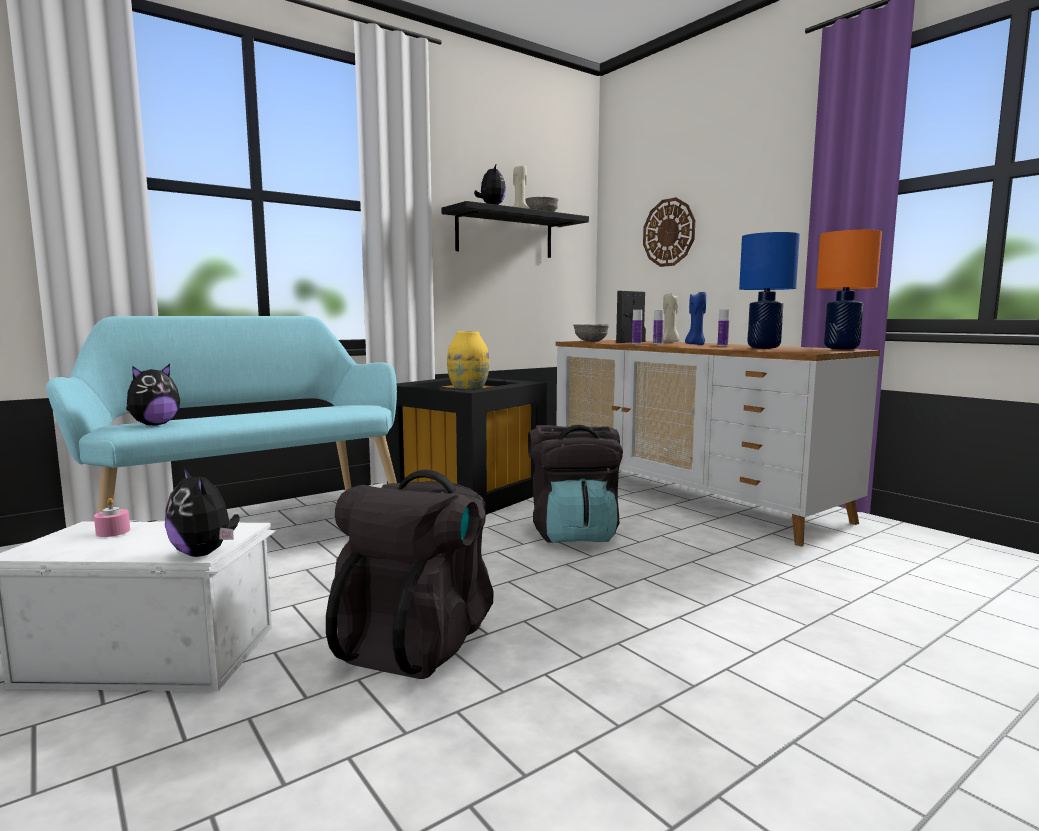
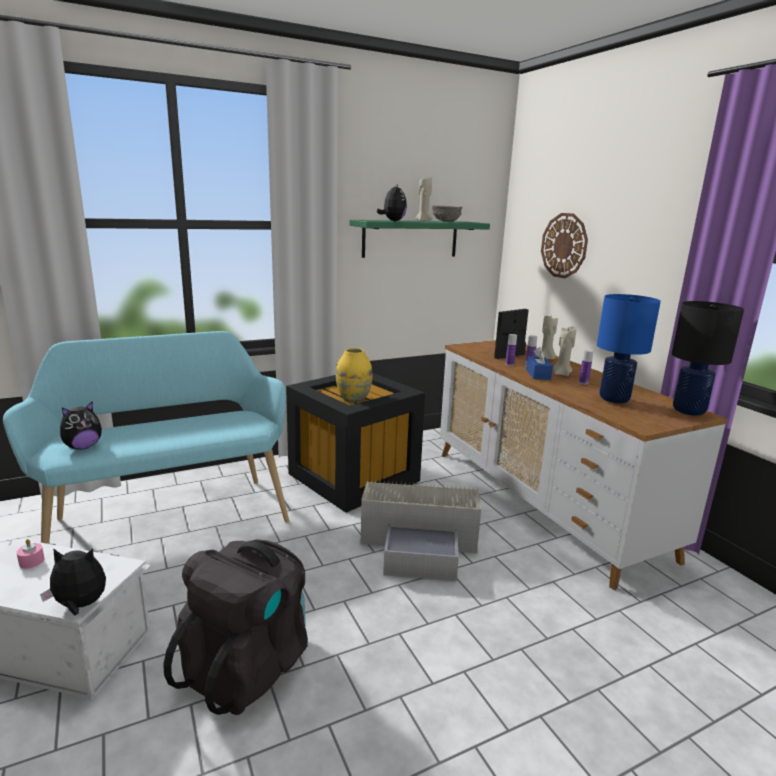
camera: 10 degrees right, 10 degrees up
(205, 553) = (80, 606): plush toy -> plush toy turned 120 degrees clockwise
(505, 234) = (410, 239): black shelf -> green shelf
(573, 533) = (421, 543): black backpack -> grey storage box
(590, 341) = (475, 348): grey bowl -> none
(672, 345) = (538, 374): none -> blue tissue box
(695, 344) = (561, 374): blue candle -> beige candle
(842, 349) = (689, 412): orange table lamp -> black table lamp

